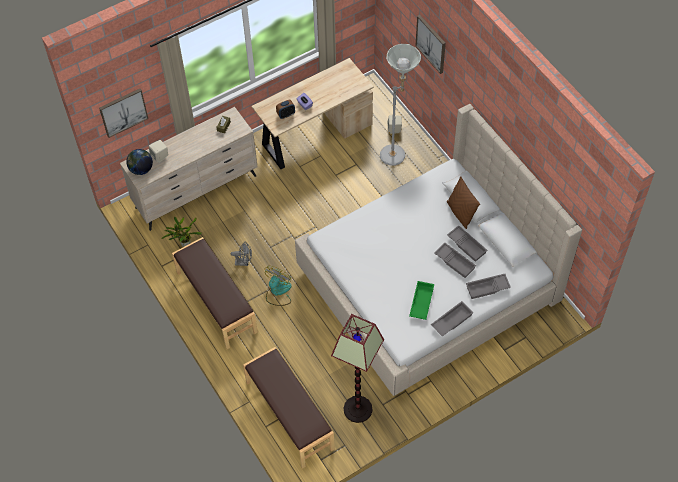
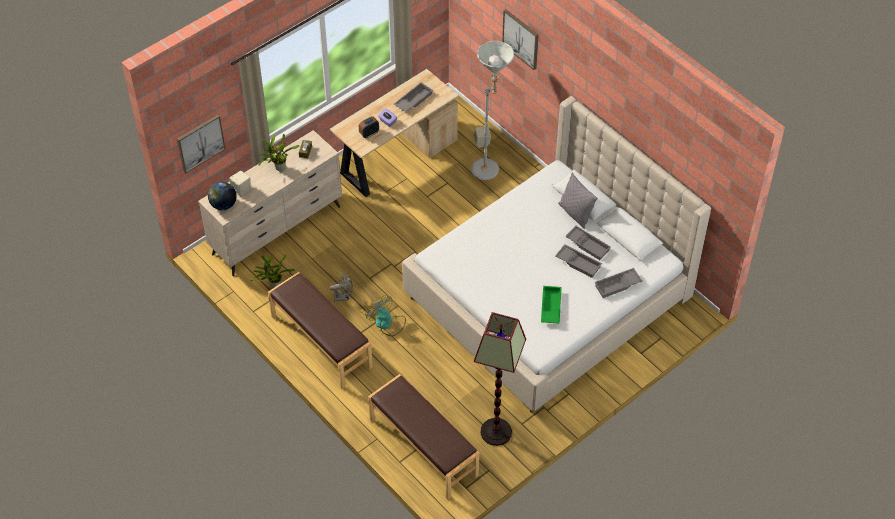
camera: 10 degrees left, 5 degrees down
(197, 140) = (278, 168): none -> potted plant
(278, 292) = (387, 323): fan -> fan turned 60 degrees counterclockwise
(451, 320) = (585, 321): grey tray -> grey tray (413, 100)
(460, 213) = (575, 213): brown pillow -> grey pillow

